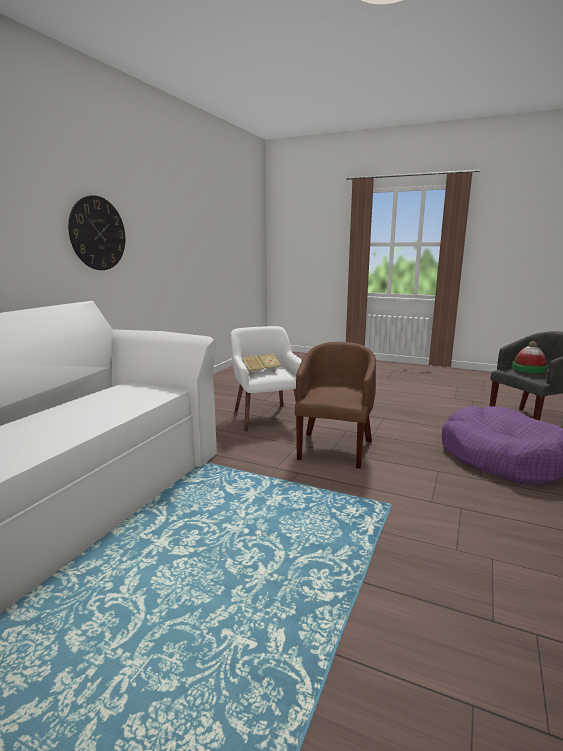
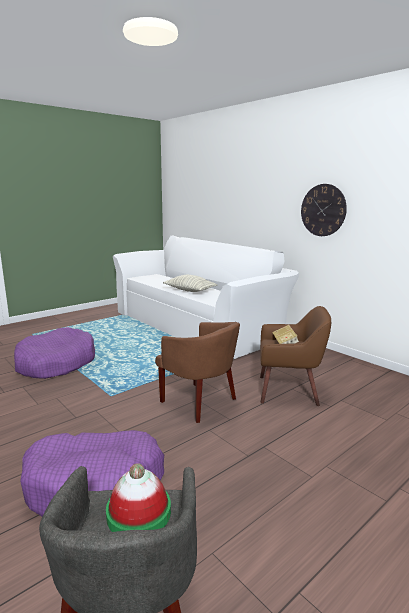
camera: 115 degrees right, 0 degrees up
(87, 418) = (189, 290): none -> pillow
(265, 416) = (289, 391): white armchair -> brown armchair
(369, 642) = (56, 363): none -> purple dog bed

